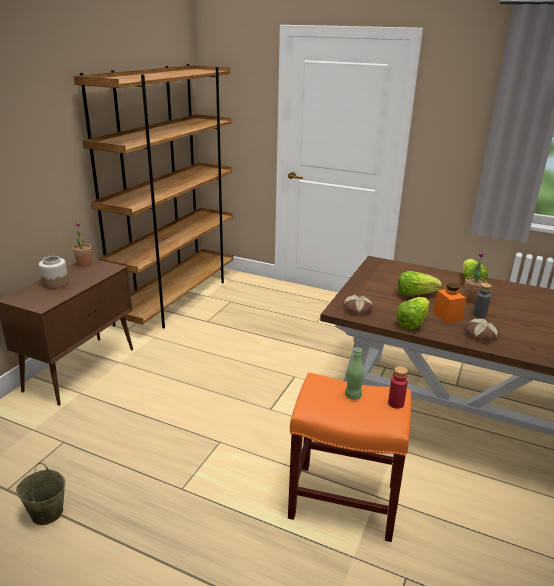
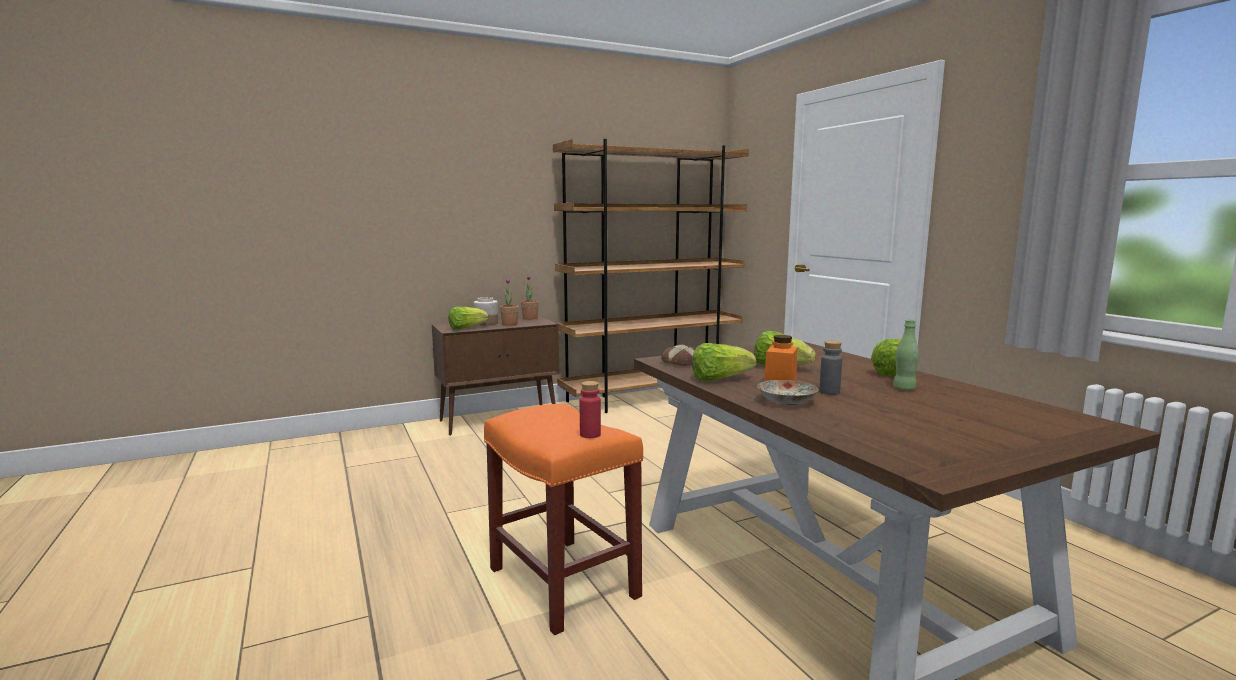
camera: 40 degrees right, 15 degrees down
(46, 513) = (344, 488): beige bucket -> none
(52, 298) = (466, 328): none -> lettuce
(353, 396) = (566, 422): green bottle -> green bottle (904, 388)
(472, 299) = (853, 382): potted plant -> potted plant (509, 324)
(480, 334) = (786, 402): bread -> plate

